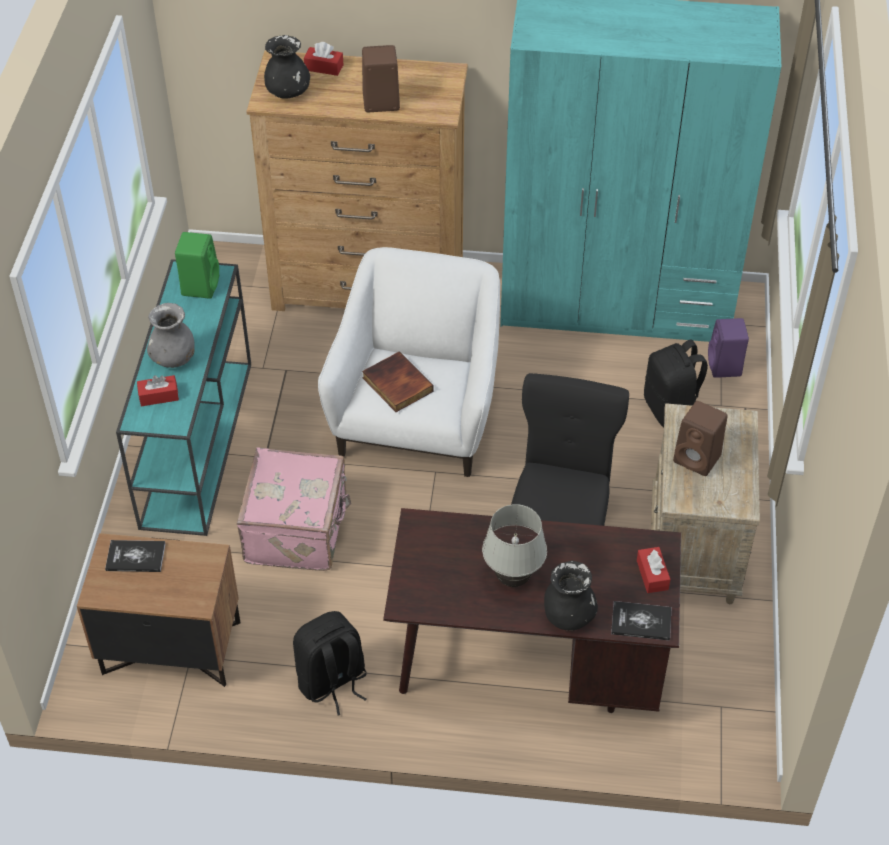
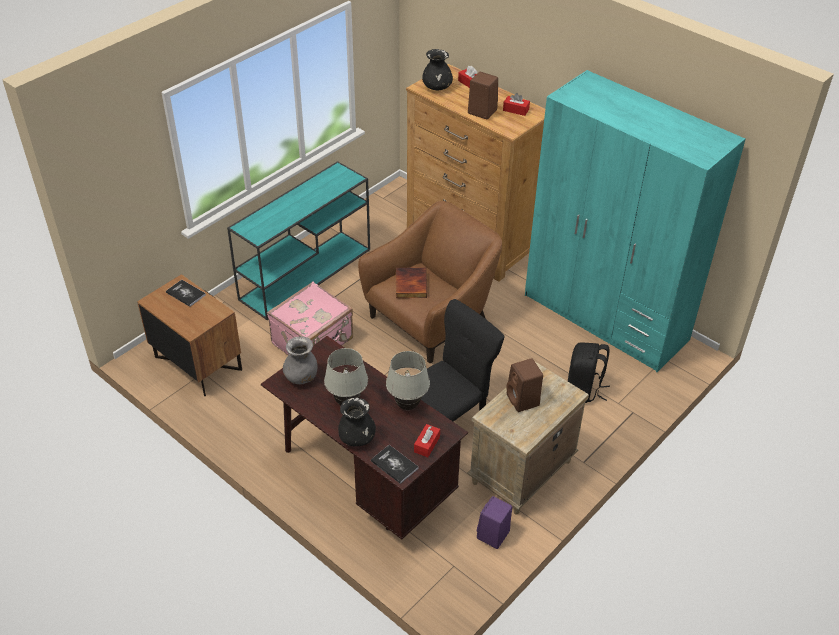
camera: 35 degrees right, 5 degrees down
(158, 396) = (264, 221): red tissue box -> red tissue box (516, 110)
(174, 358) = (289, 207): grey vase -> grey vase (301, 377)
(200, 285) = (339, 179): green speaker -> none
(332, 682) = (257, 425): black backpack -> none
(417, 418) = (431, 319): white armchair -> brown armchair
(585, 541) = (407, 406): none -> white table lamp
(725, 367) = (642, 383): purple speaker -> purple speaker (493, 536)

